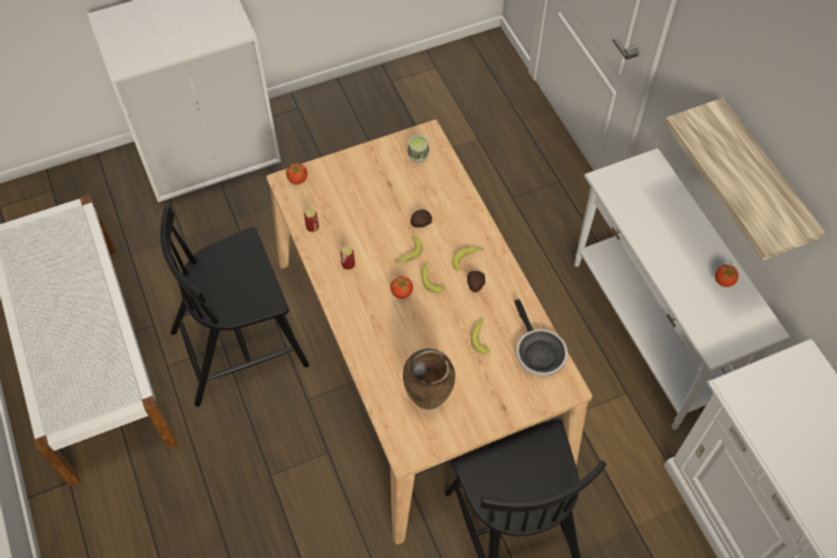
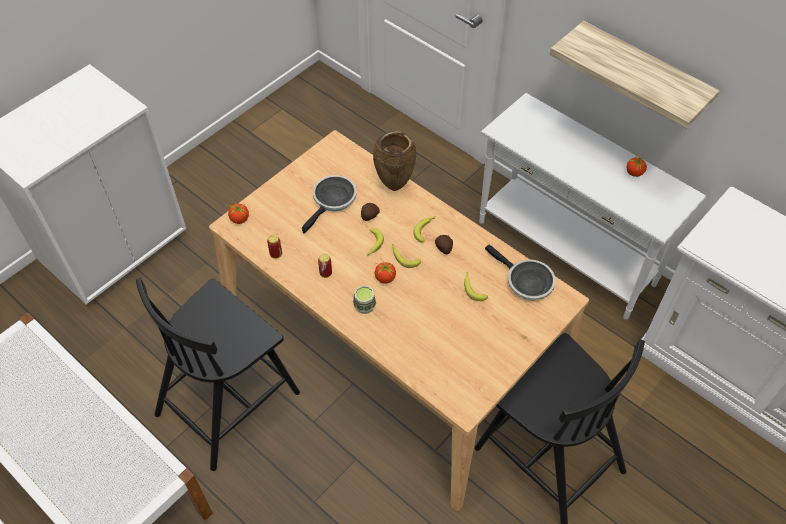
camera: 25 degrees left, 5 degrees down
(394, 194) = (333, 201): none -> frying pan
(418, 156) = (336, 164): cup -> cup (364, 306)
(429, 399) = (459, 356): brown vase -> brown vase (394, 186)

